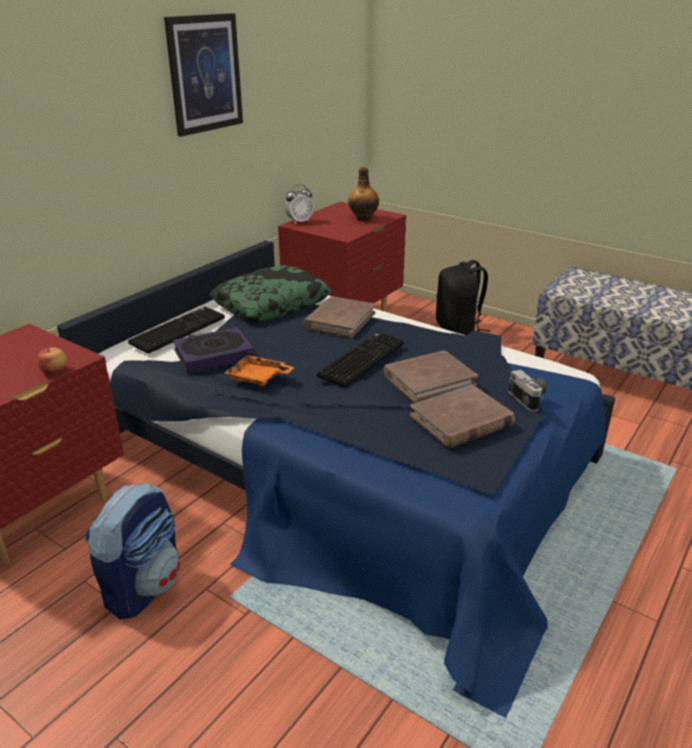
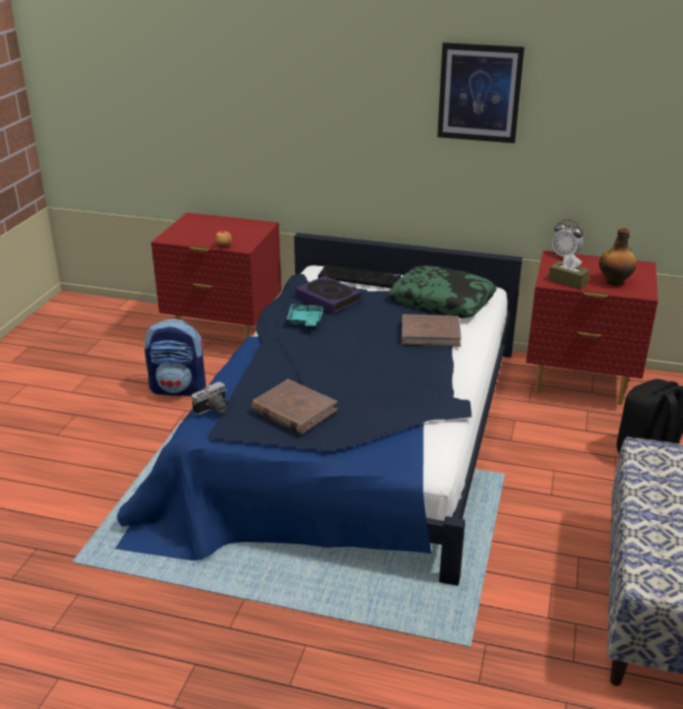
camera: 70 degrees right, 0 degrees up
(258, 378) = (305, 321): orange tray -> turquoise tray
(349, 231) = (567, 281): none -> brown tissue box
(361, 359) = (361, 353): keyboard -> none
(429, 380) = (348, 388): brown book -> none
(530, 399) = (351, 440): camera -> camera (213, 409)

